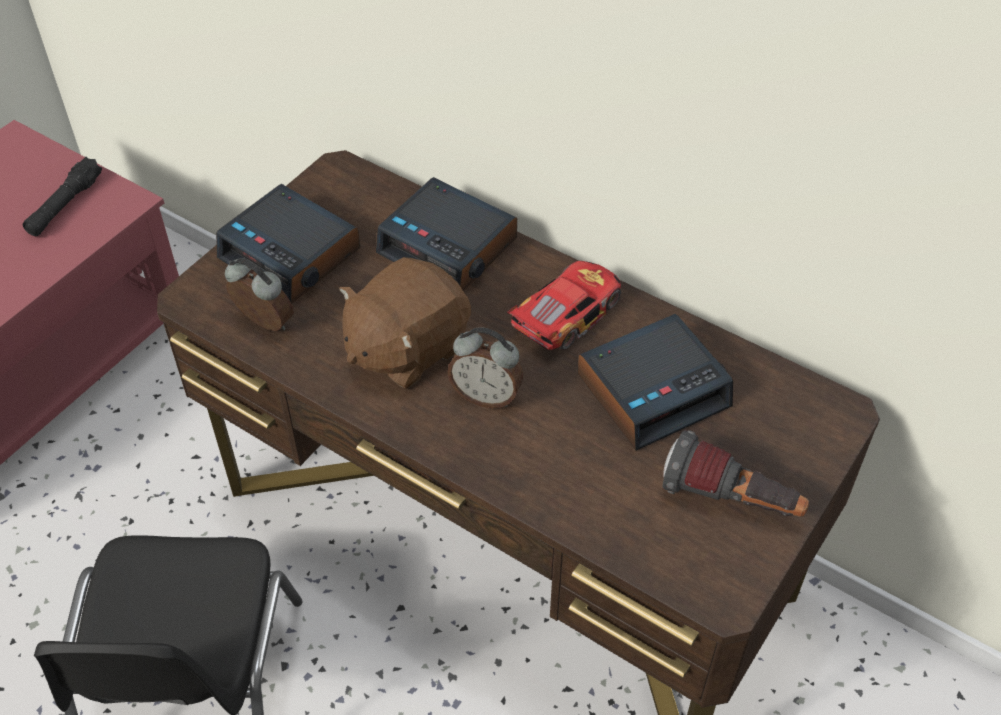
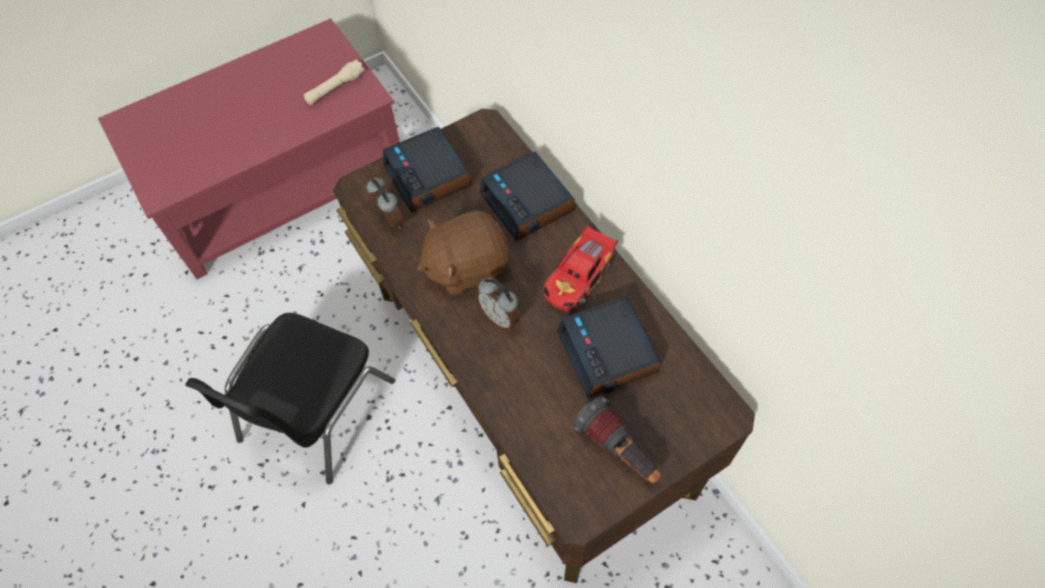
camera: 25 degrees right, 10 degrees up
(65, 205) = (335, 88): black flashlight -> beige flashlight
(566, 315) = (579, 278): toy car -> toy car turned 150 degrees clockwise
(653, 390) = (608, 352): alarm clock -> alarm clock turned 75 degrees clockwise

